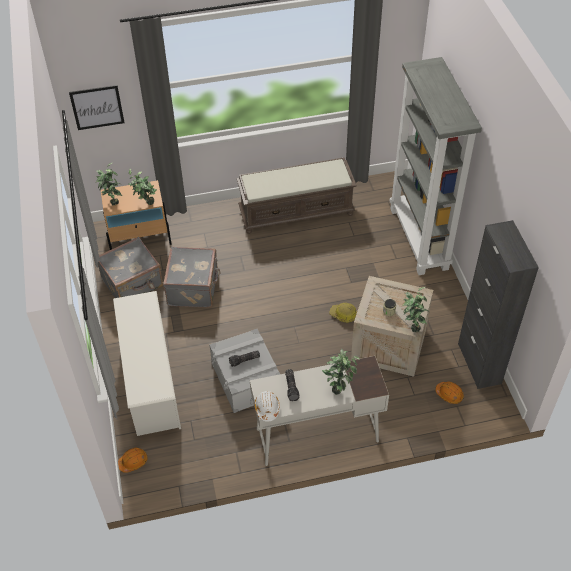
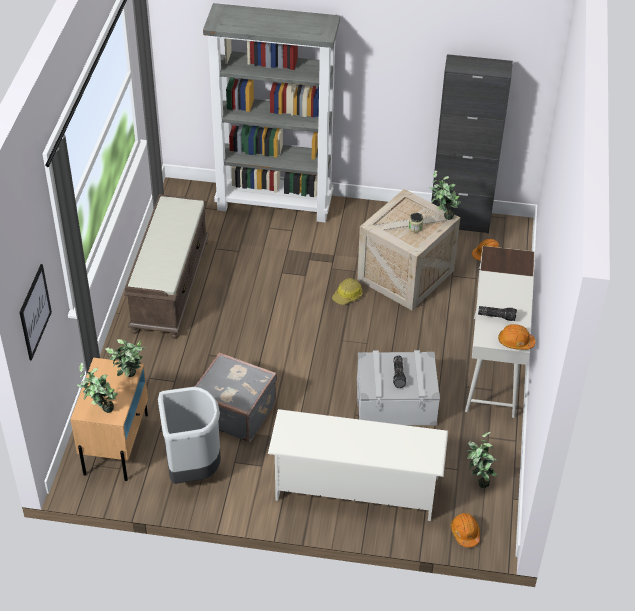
camera: 70 degrees left, 5 degrees down
(133, 284) = (192, 469): grey suitcase -> grey trash can
(267, 408) = (515, 342): white hard hat -> orange hard hat
(339, 386) = (510, 282): potted plant -> potted plant (478, 480)

